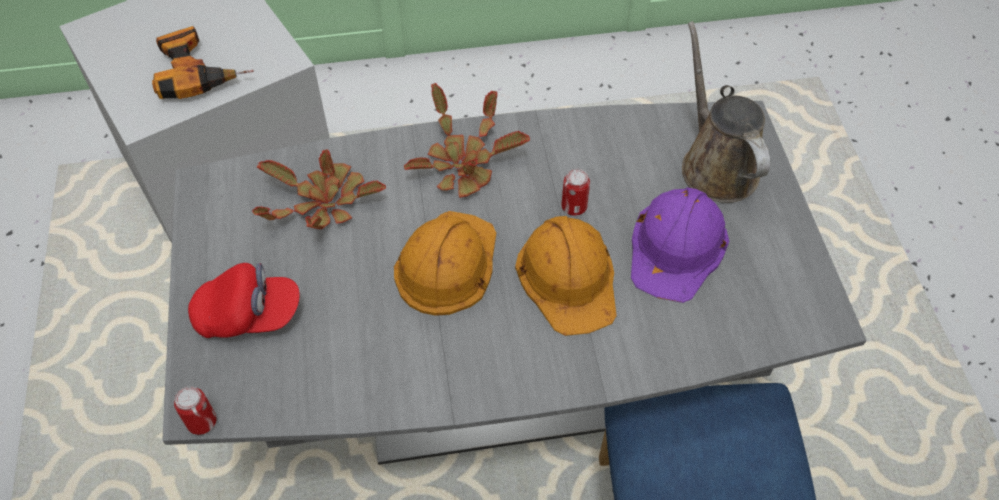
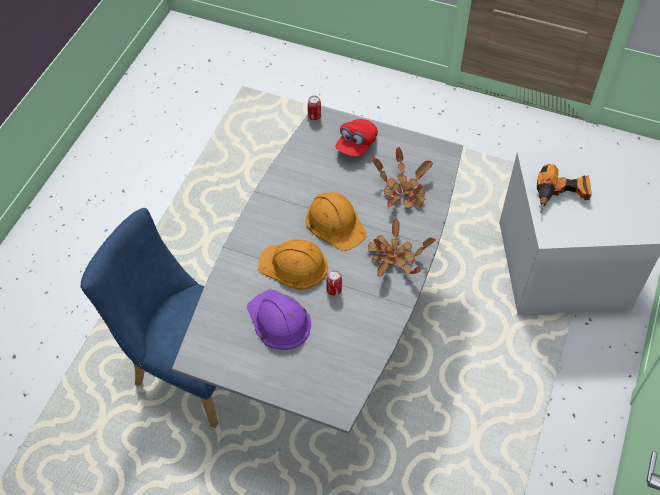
camera: 120 degrees right, 0 degrees up
(716, 165) = (317, 372): brown watering can -> none

